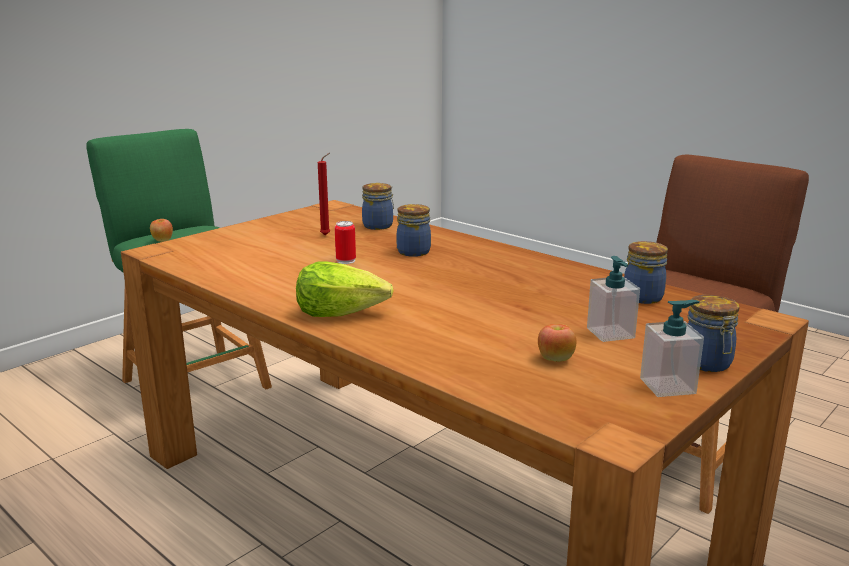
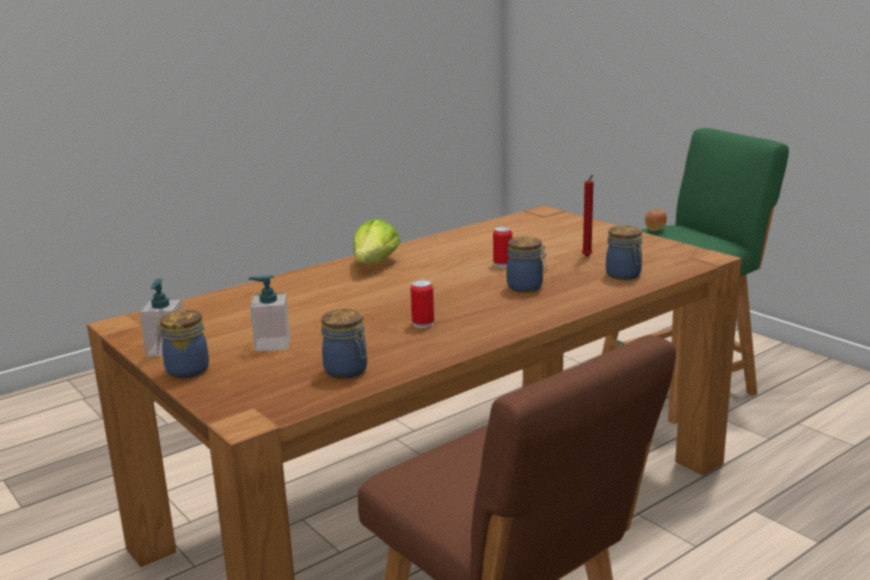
camera: 100 degrees right, 0 degrees up
(521, 280) = (423, 324): none -> can
(555, 359) = (241, 320): apple -> none

